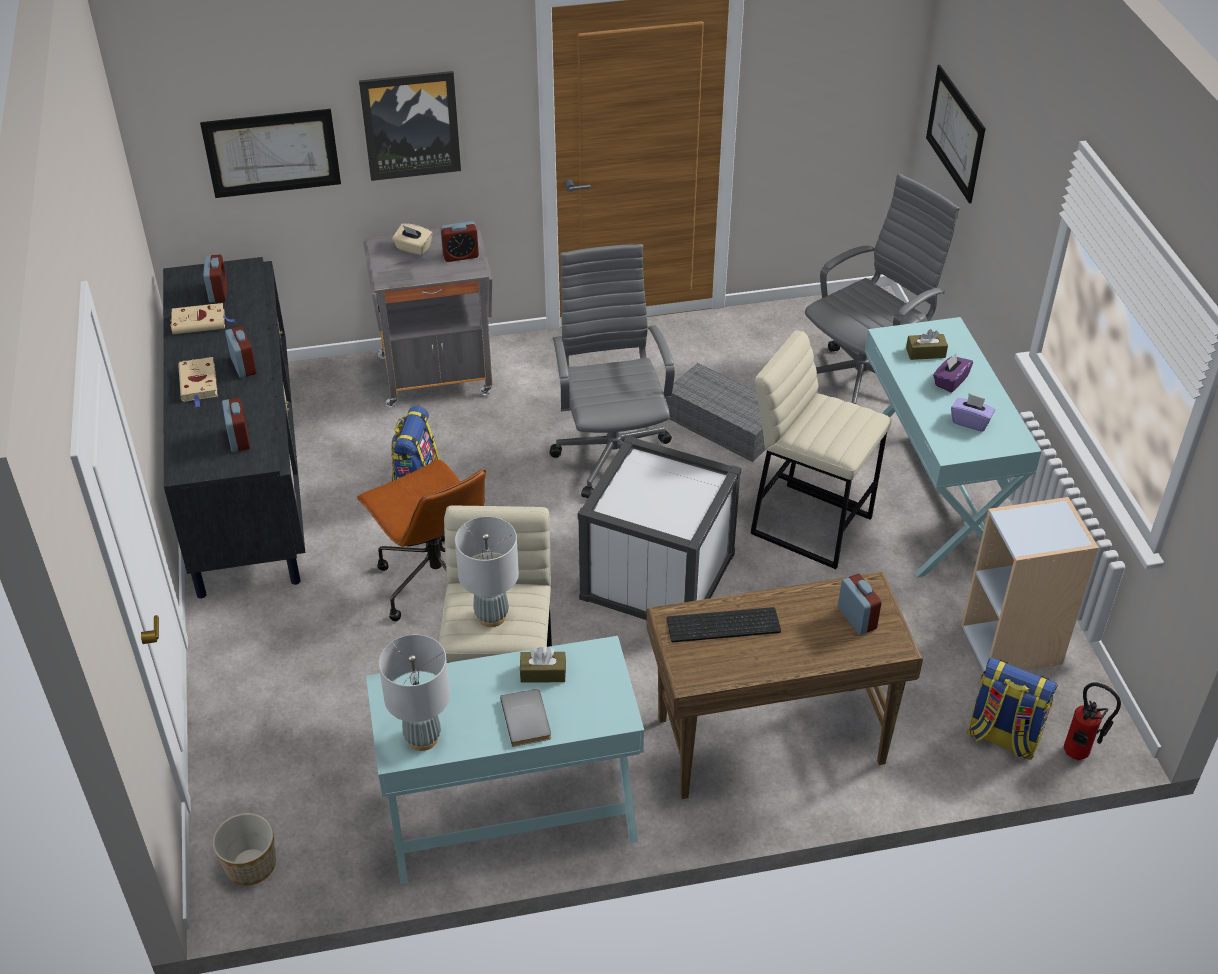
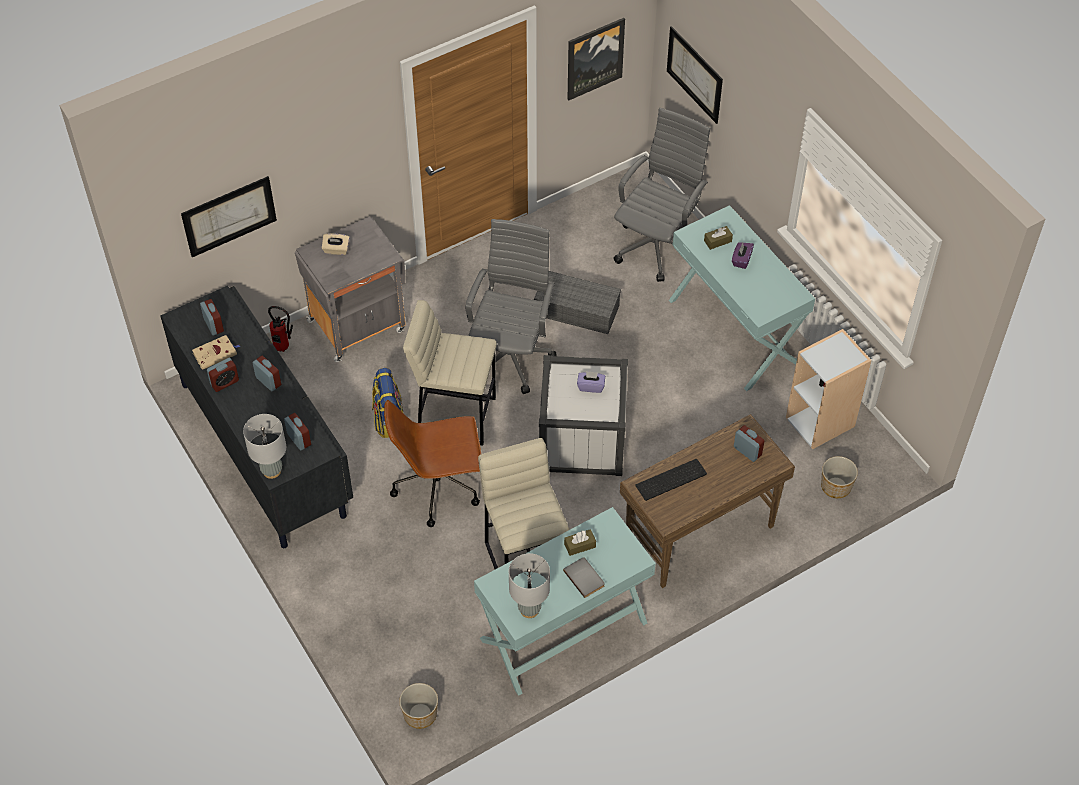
camera: 20 degrees left, 10 degrees up
(199, 384) = (245, 404): beige book -> none
(411, 125) = (321, 168): picture -> picture (594, 58)
(436, 582) = (438, 487): brown office chair -> brown office chair turned 135 degrees clockwise
(460, 255) = (373, 247): alarm clock -> alarm clock (224, 382)
(491, 616) = (527, 516): grey table lamp -> grey table lamp (271, 471)
(612, 454) = (511, 355): grey office chair -> grey office chair turned 45 degrees clockwise
(808, 524) = (663, 372): beige stool -> beige stool (454, 415)
(970, 422) = (765, 288): purple tissue box -> purple tissue box (591, 386)
(1002, 737) = (835, 487): backpack -> planter
(1079, 756) = (883, 486): fire extinguisher -> fire extinguisher (283, 348)

